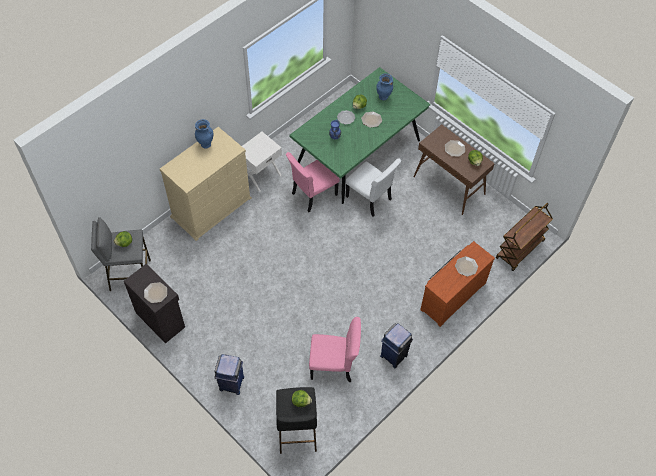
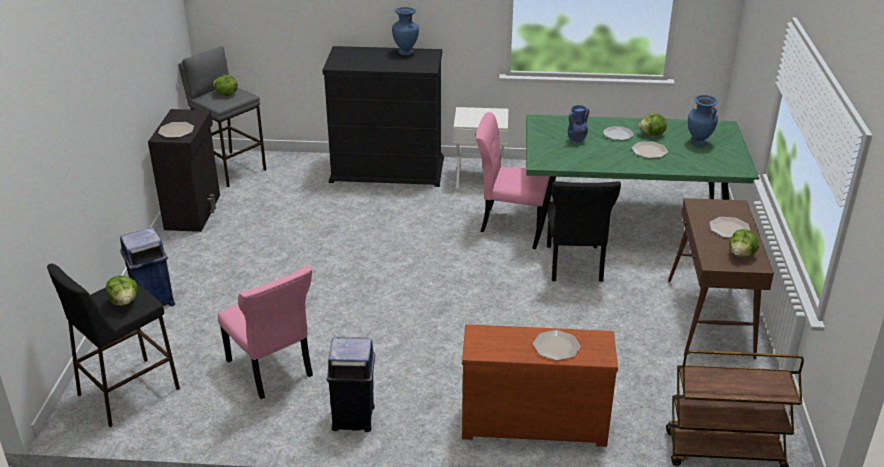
camera: 50 degrees right, 25 degrees down
(211, 207) = (388, 170): beige dresser -> black dresser
(370, 199) = (574, 265): white chair -> black chair

